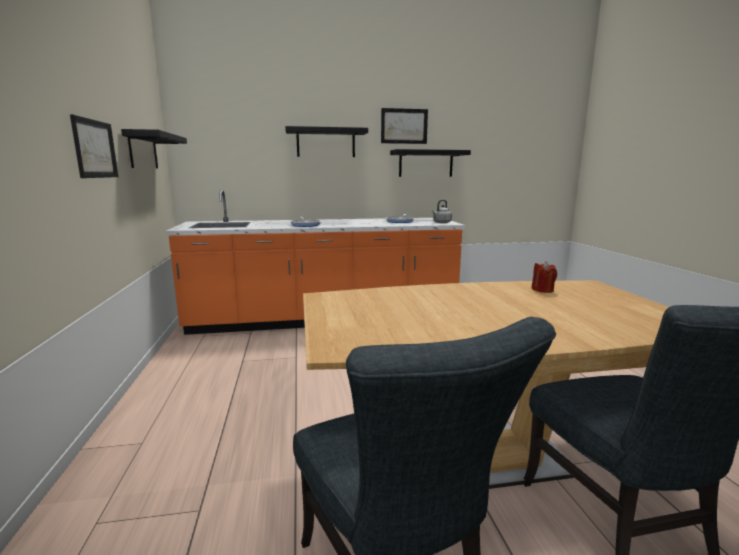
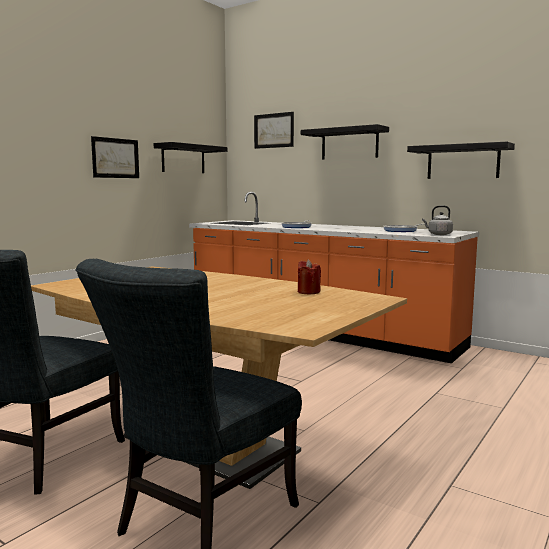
camera: 45 degrees right, 5 degrees down
(404, 126) = (435, 118): picture -> picture (273, 130)

